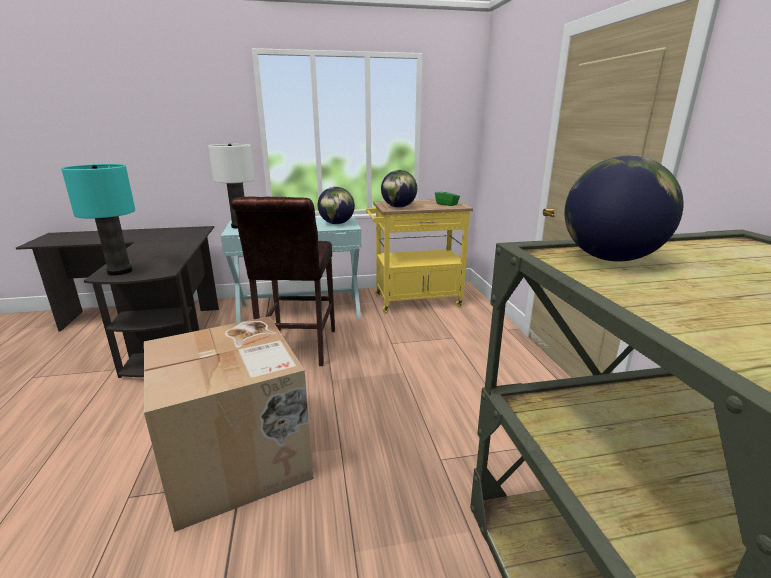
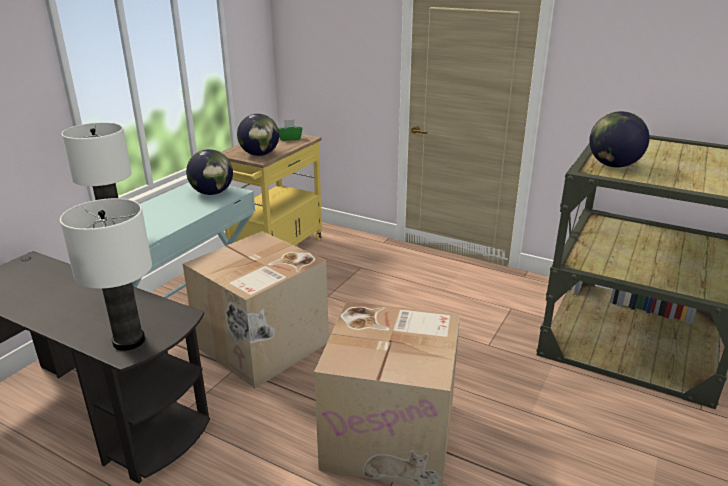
camera: 50 degrees left, 5 degrees up
(120, 271) = (129, 341): turquoise table lamp -> white table lamp
(296, 349) = (262, 345): brown stool -> cardboard box

